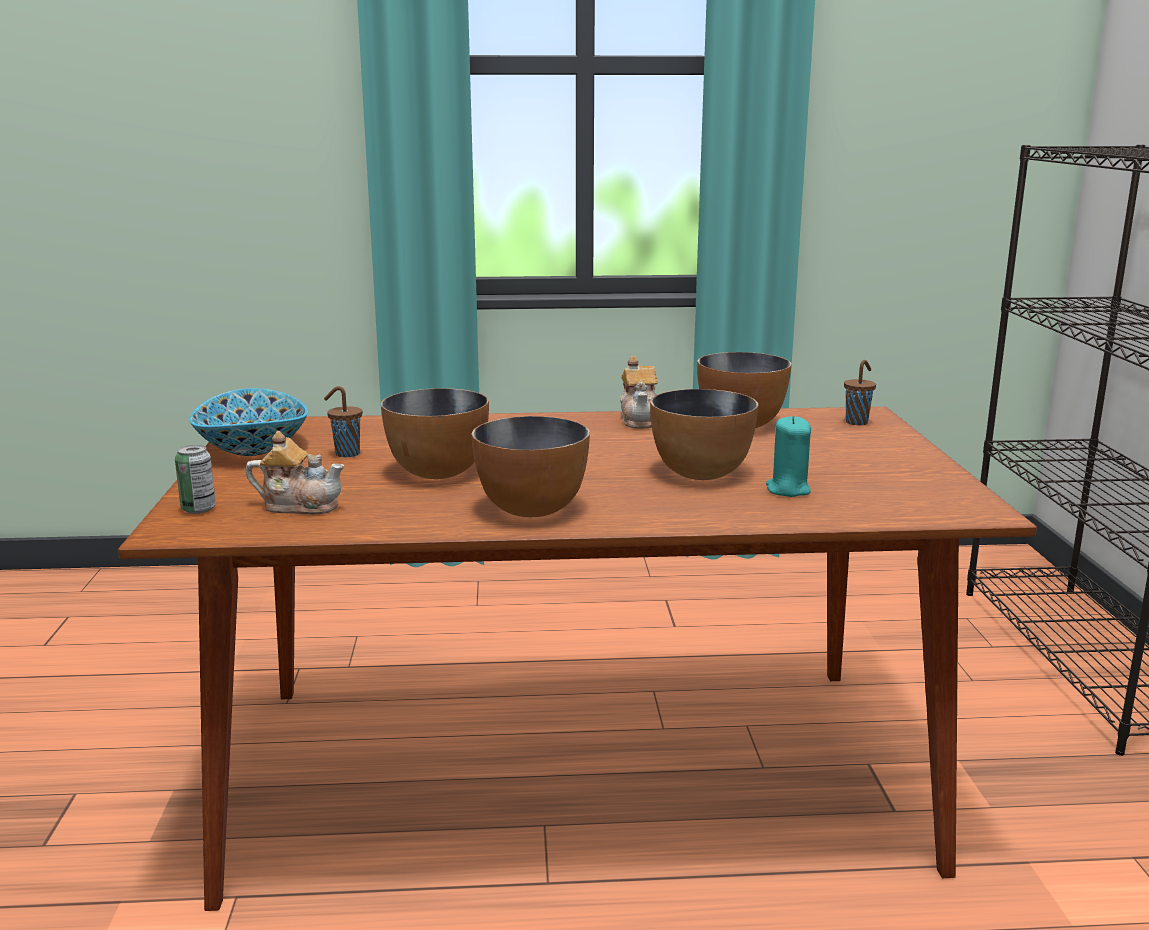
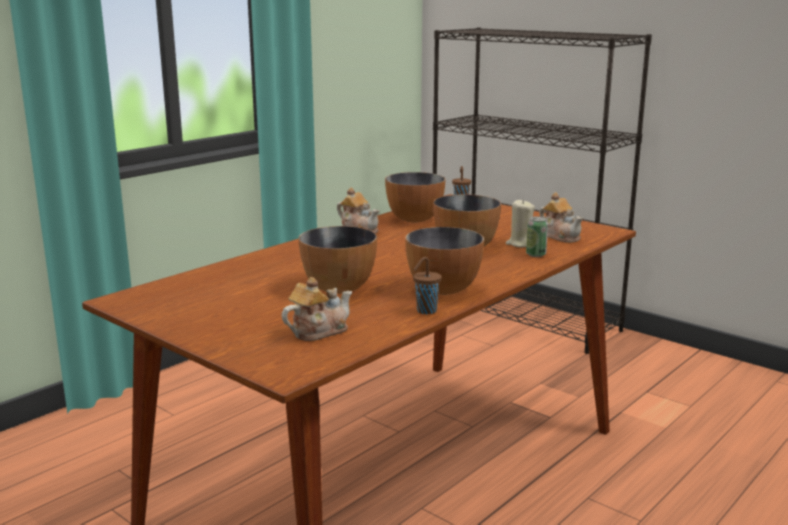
camera: 45 degrees left, 0 degrees up
(198, 509) = (261, 356): can -> can (536, 254)
(251, 449) = (173, 313): bowl -> none
(346, 454) = (250, 296): brown cup -> brown cup (425, 311)
(787, 490) = (520, 244): turquoise candle -> beige candle
(878, 498) = (561, 236): none -> teapot

